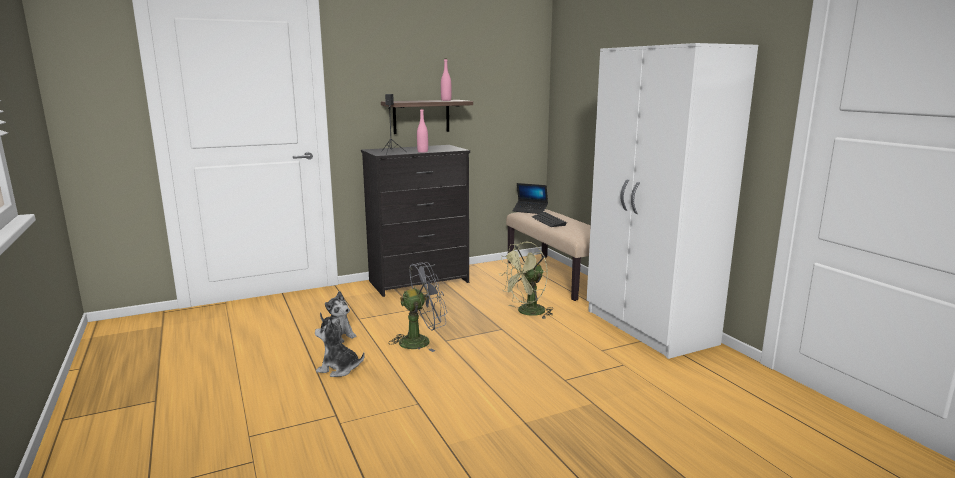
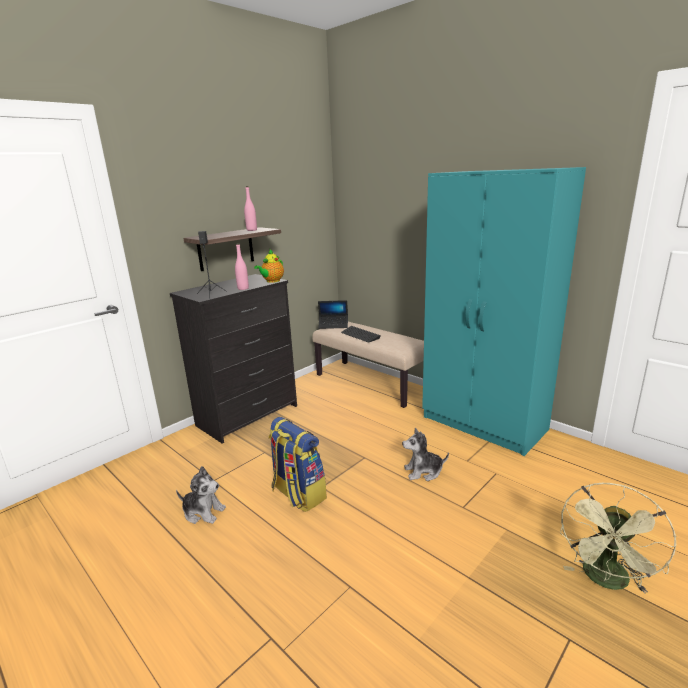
camera: 20 degrees left, 5 degrees up
(339, 369) = (233, 562): plush toy -> plush toy (423, 472)
(421, 341) = (297, 494): grey fan -> backpack
(454, 149) = (272, 281): none -> teapot
(527, 312) = (373, 431): green fan -> green fan (606, 581)
(649, 328) = (484, 424): white wardrobe -> turquoise wardrobe

